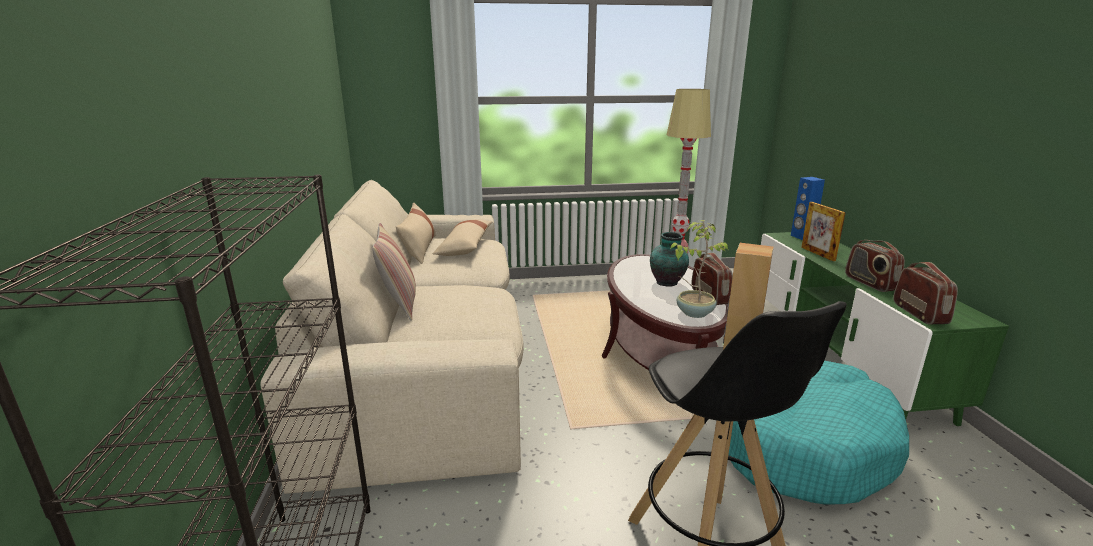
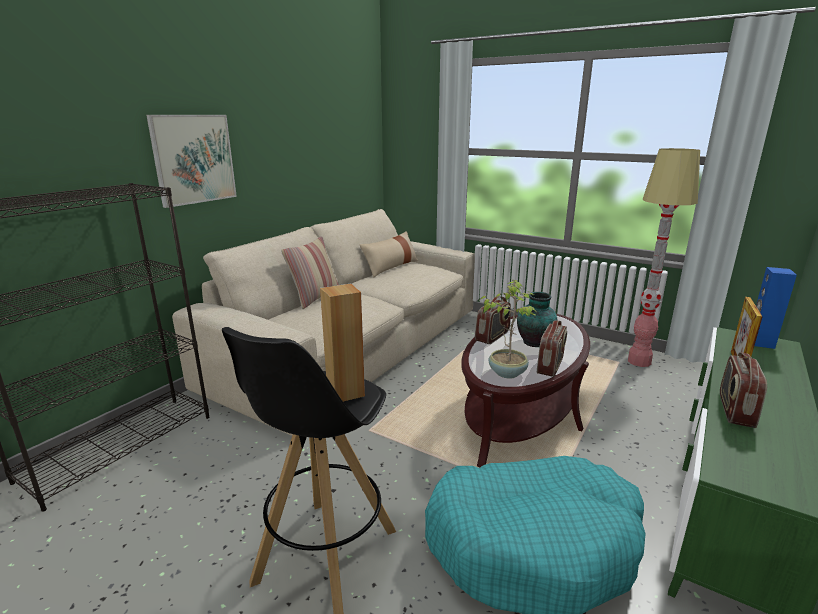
camera: 40 degrees right, 0 degrees up
(235, 130) = (194, 159): none -> picture
(465, 247) = (420, 272): beige pillow -> none
(920, 313) = (726, 459): radio -> radio (493, 336)

